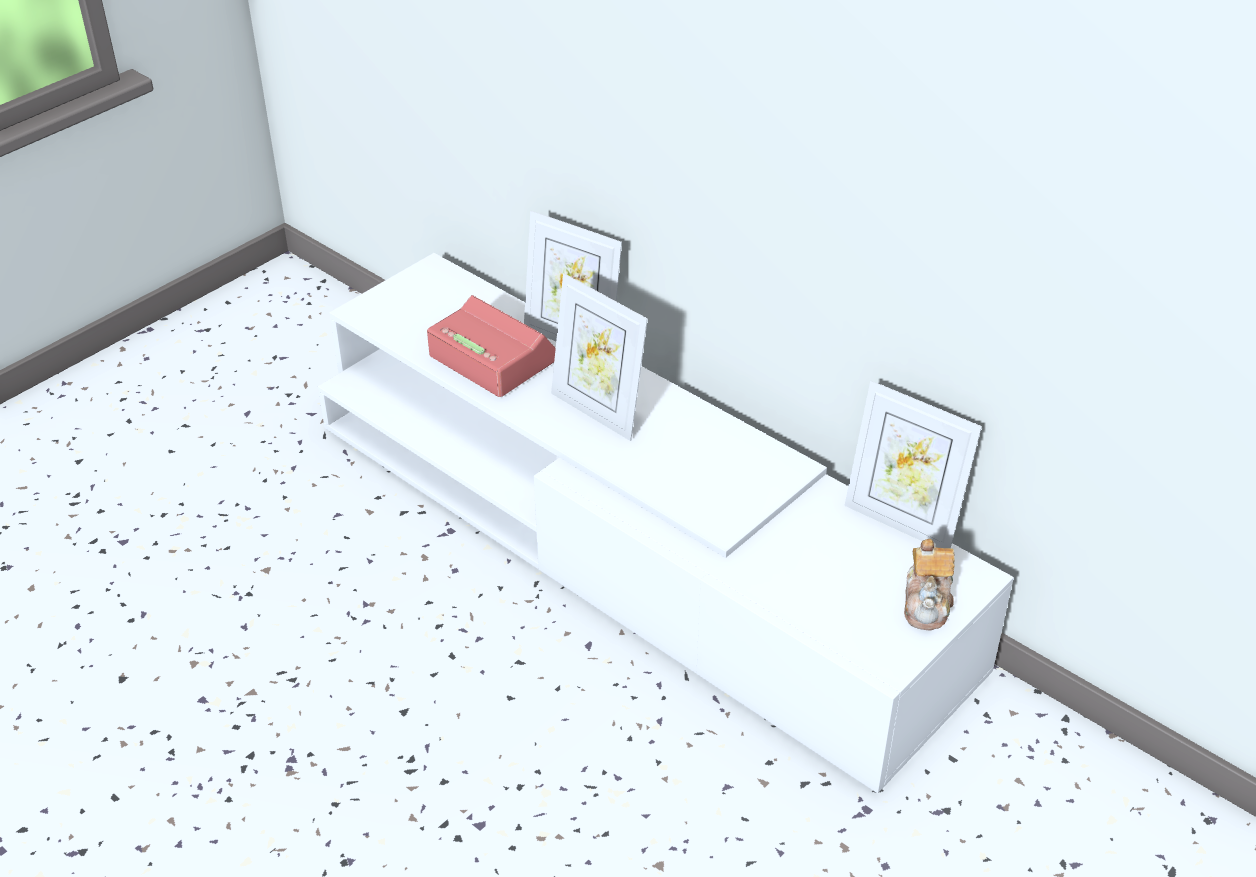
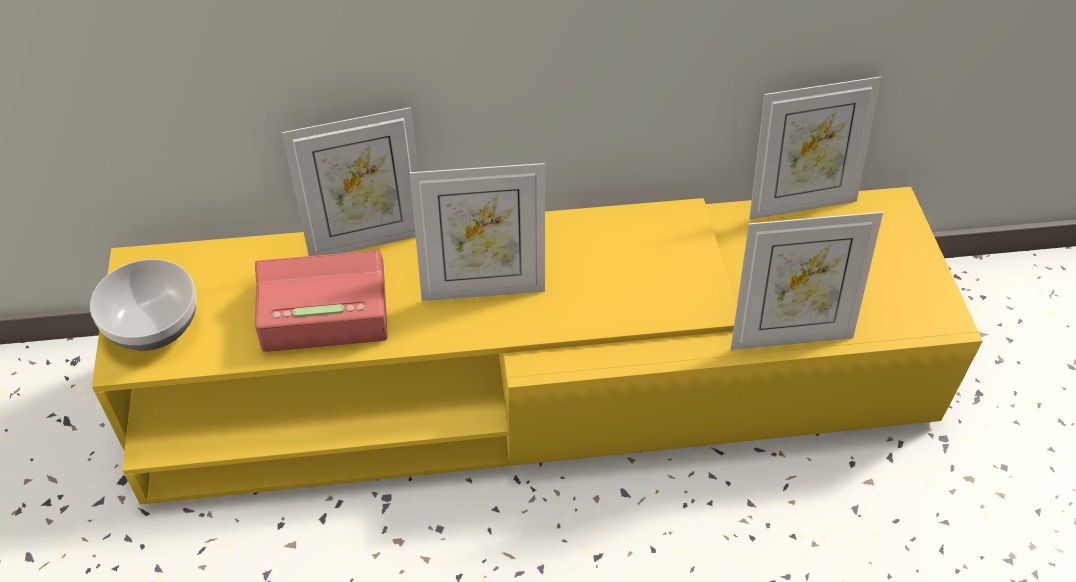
camera: 50 degrees left, 10 degrees up
(397, 304) = (152, 325): none -> bowl
(628, 543) = (536, 383): white tv stand -> yellow tv stand
(755, 584) = (788, 333): none -> picture frame
(927, 603) = (899, 250): teapot -> none

